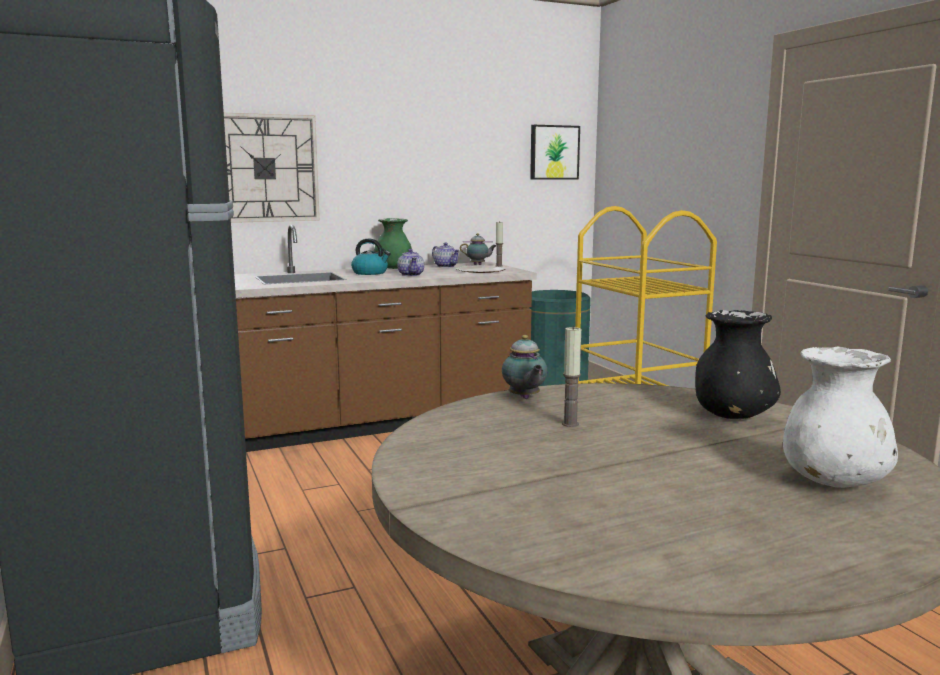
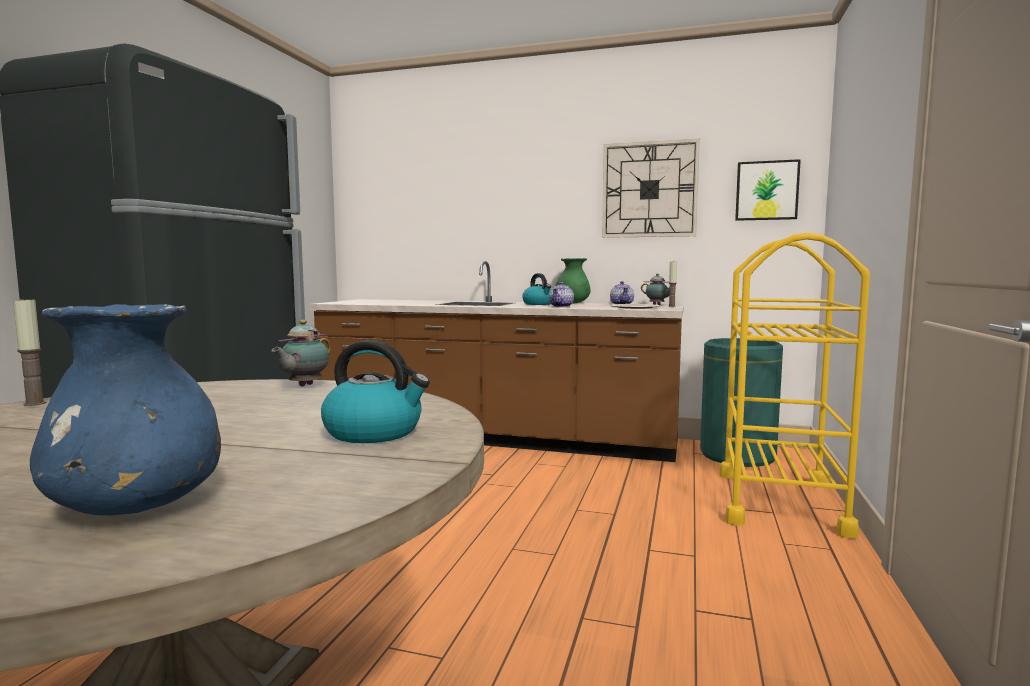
camera: 40 degrees right, 5 degrees down
(264, 168) = (477, 216): wall clock -> wall clock (649, 190)
(570, 424) = (238, 406): candle -> candle (35, 404)
(732, 416) = (375, 432): black vase -> kettle
(833, 482) = (136, 508): white vase -> blue vase

